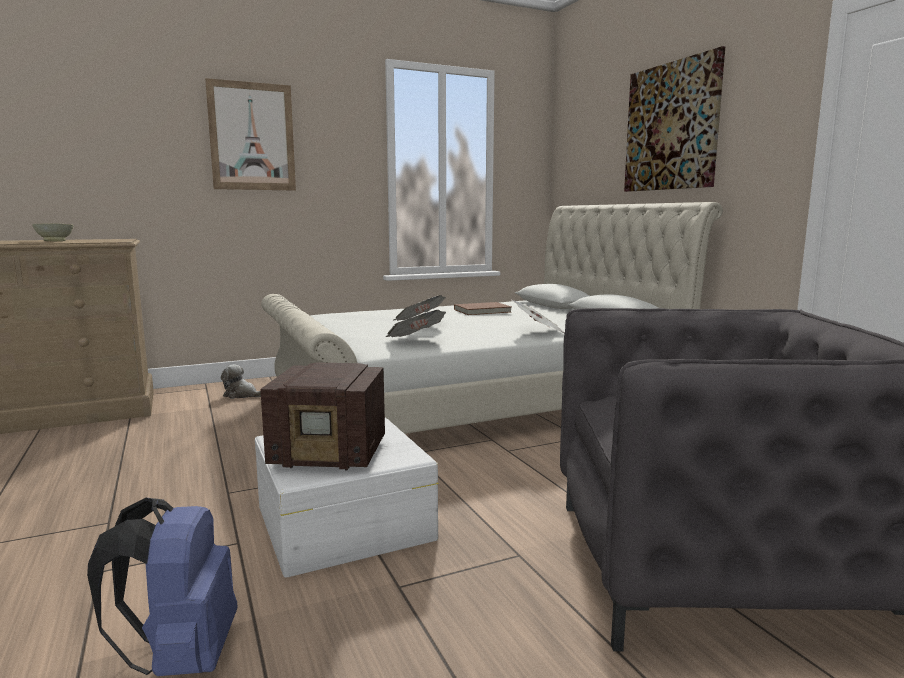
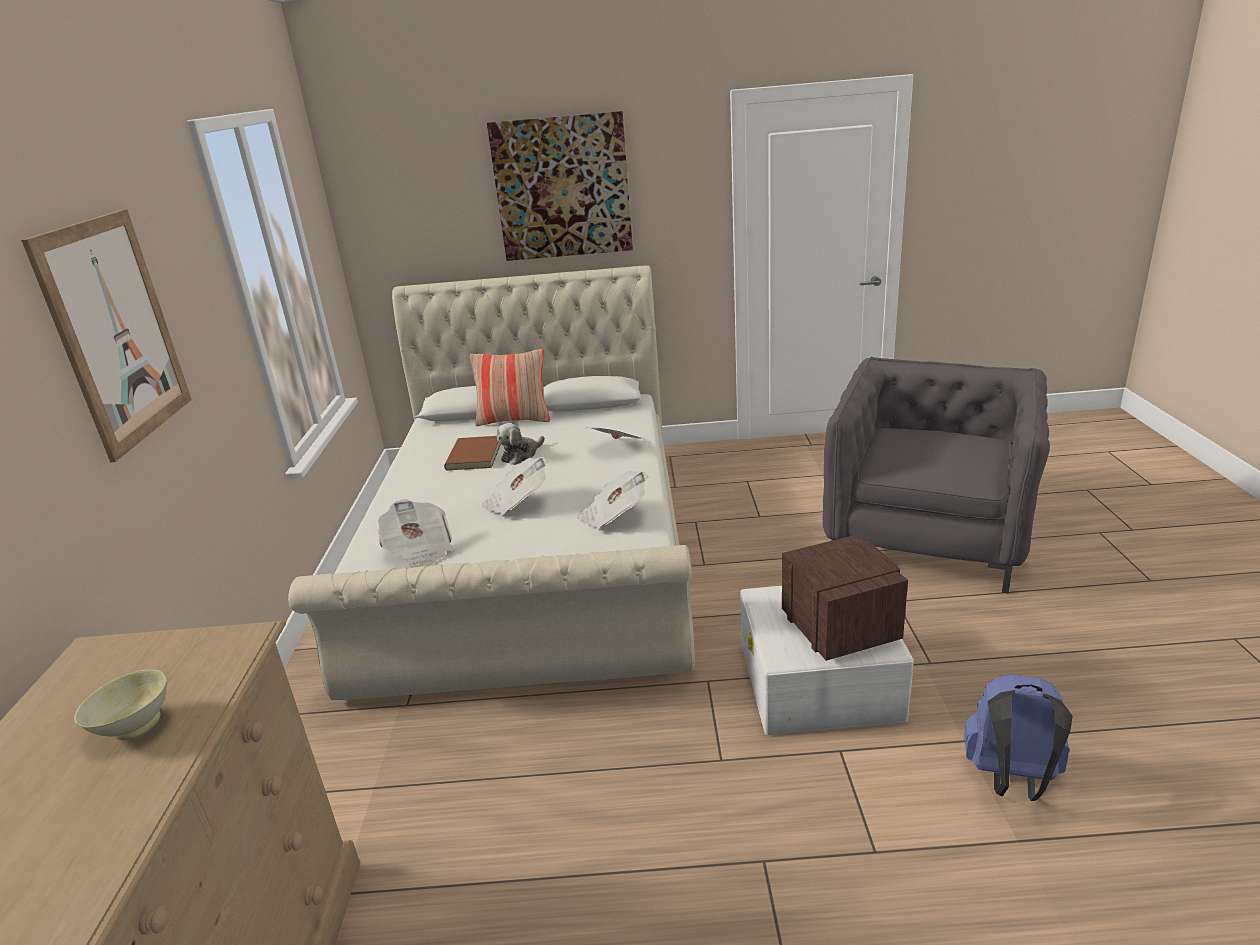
camera: 65 degrees left, 15 degrees up
(242, 395) = (341, 750): plush toy -> plush toy (521, 455)
(331, 455) = (839, 627): radio -> radio turned 45 degrees counterclockwise
(342, 318) = (419, 551): none -> newspaper
(555, 311) = (514, 419): none -> pillow

